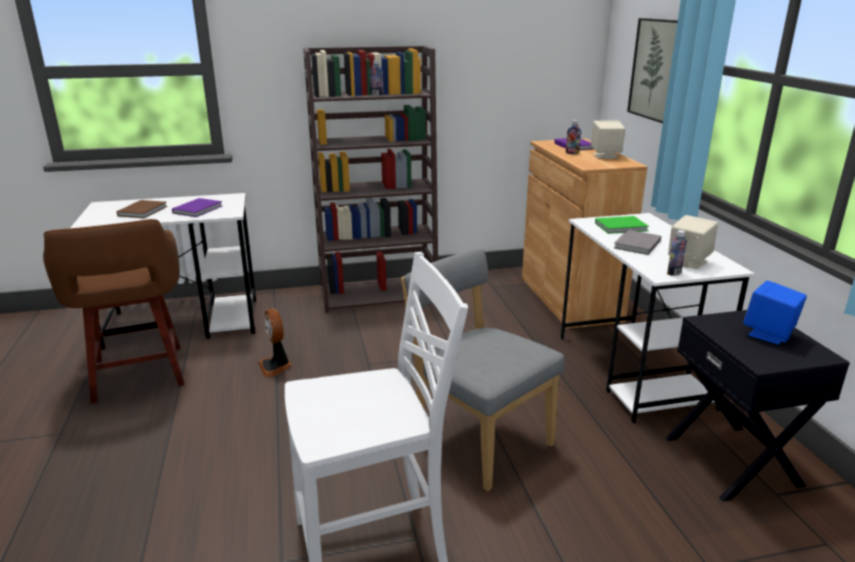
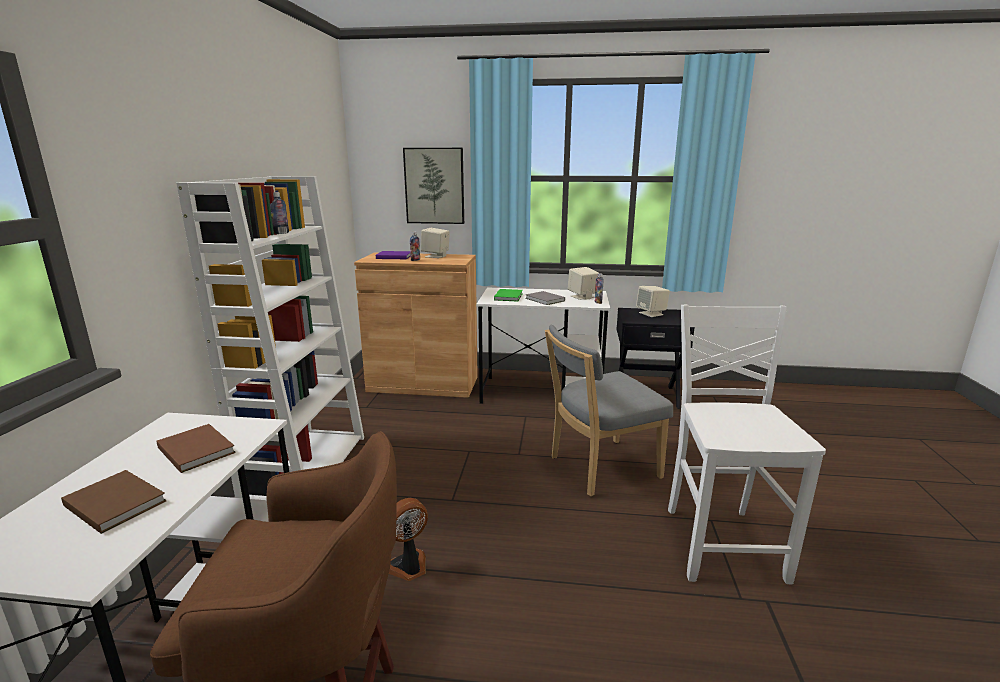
camera: 70 degrees left, 5 degrees down
(199, 209) = (197, 449): purple book -> brown book
(276, 366) = (408, 567): fan -> fan turned 150 degrees clockwise
(379, 294) = (306, 467): brown bookcase -> white bookcase
(769, 334) = (651, 314): blue speaker -> beige speaker

